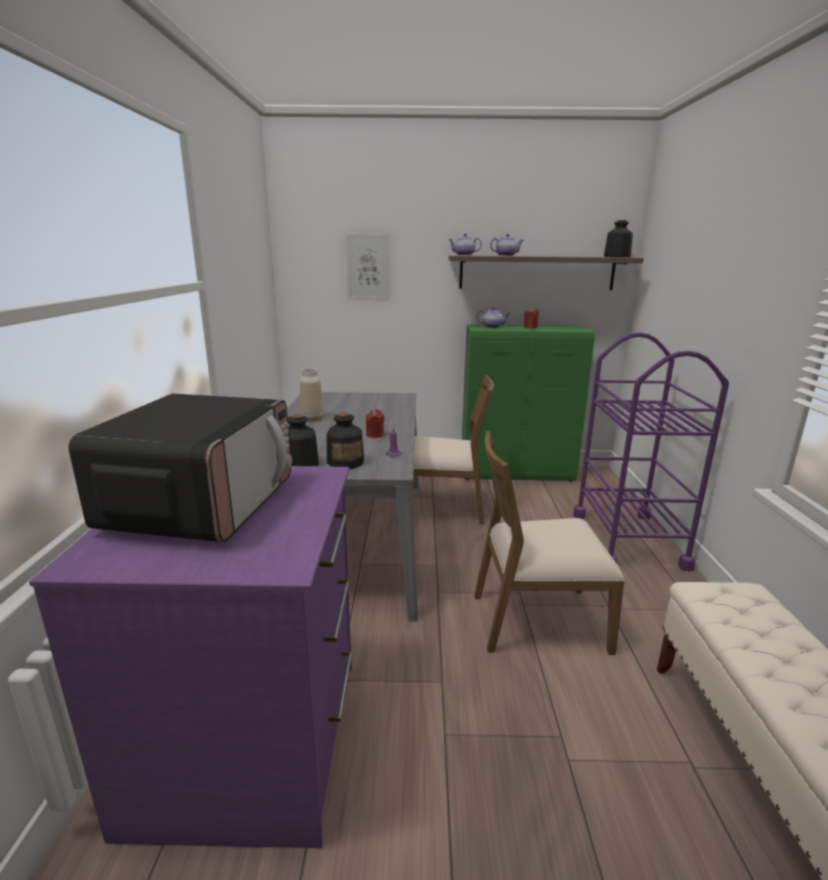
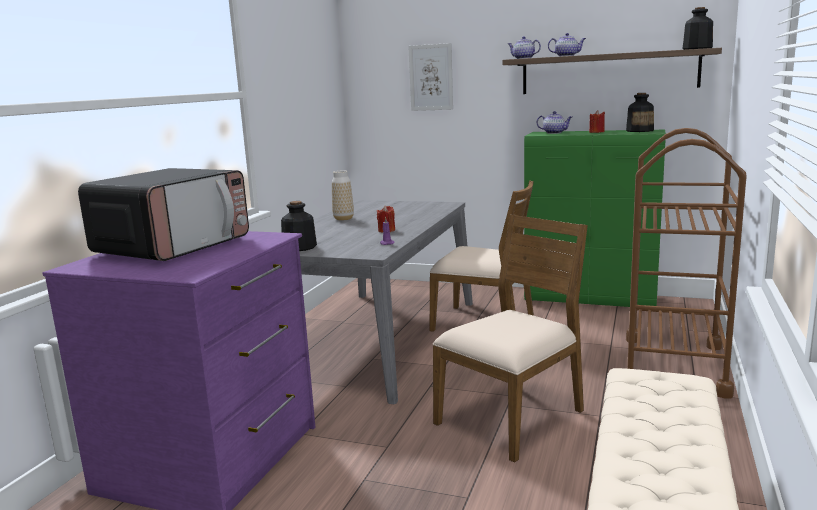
camera: 20 degrees right, 5 degrees down
(345, 462) = (339, 247): bottle -> bottle (640, 130)
(537, 620) = (512, 417): brown chair -> brown chair turned 120 degrees clockwise
(628, 540) = (674, 365): purple cart -> brown cart

